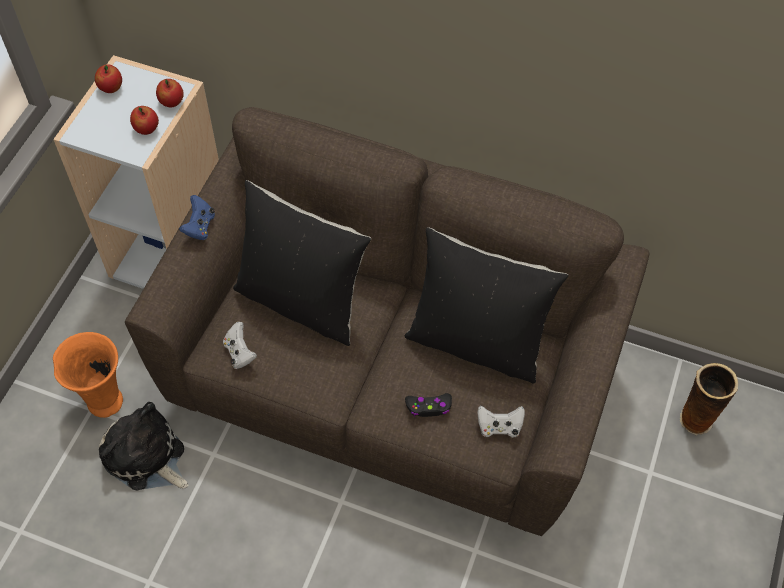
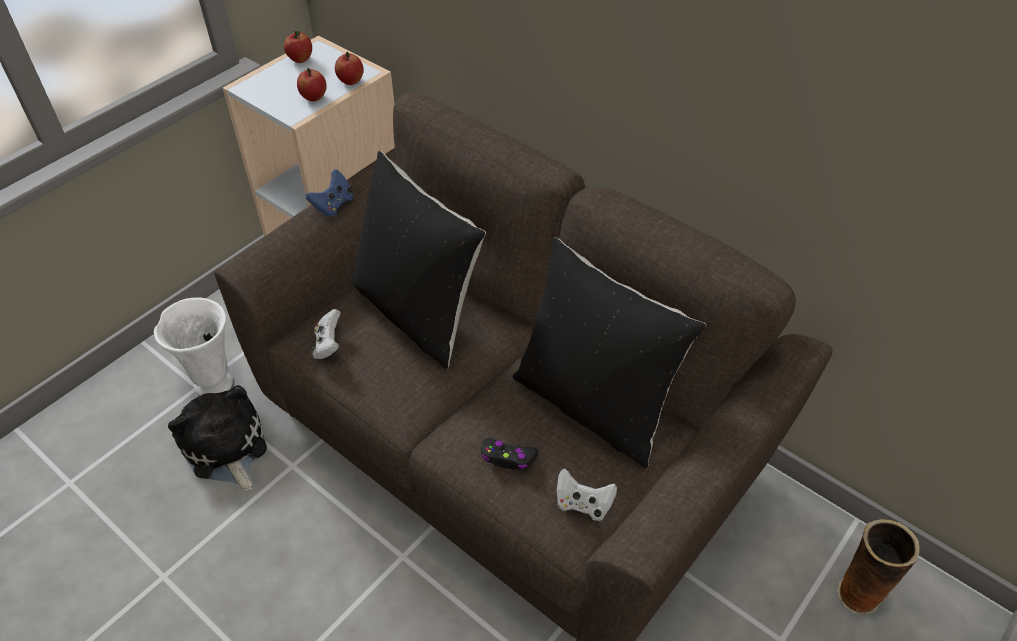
camera: 20 degrees right, 10 degrees down
(104, 400) = (214, 382): orange vase -> white vase

